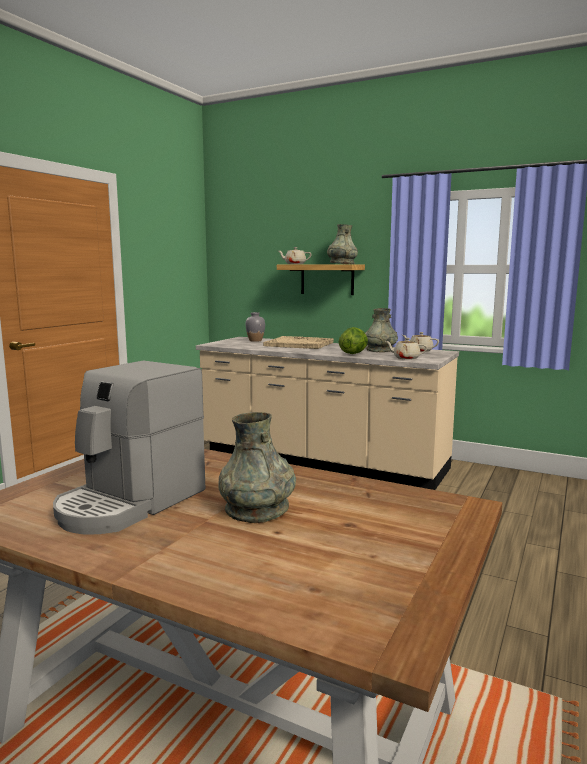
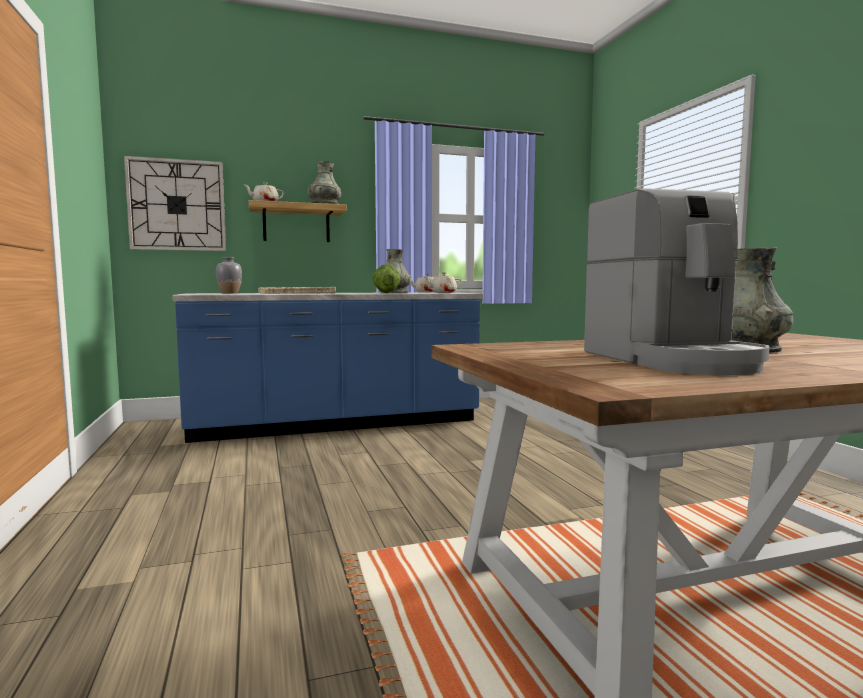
camera: 45 degrees left, 5 degrees down
(245, 266) = (177, 205): none -> wall clock
(321, 460) = (336, 424): beige counter -> blue counter

